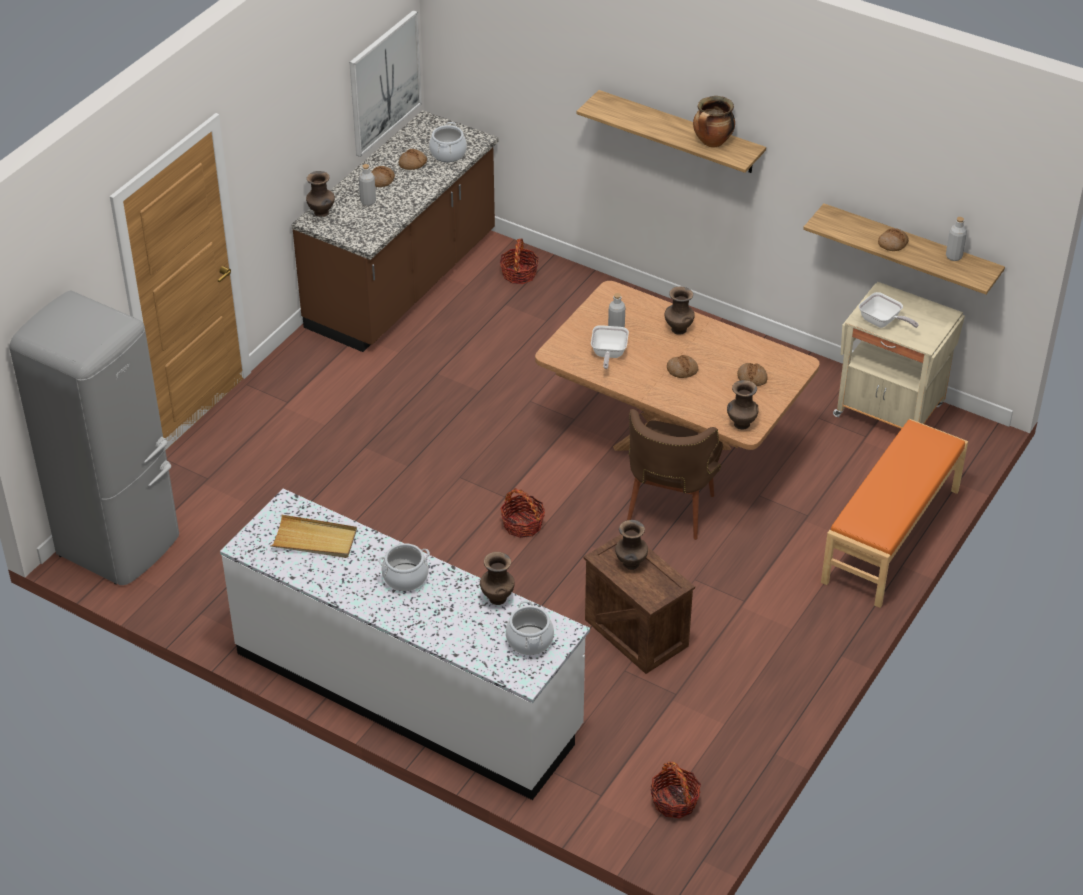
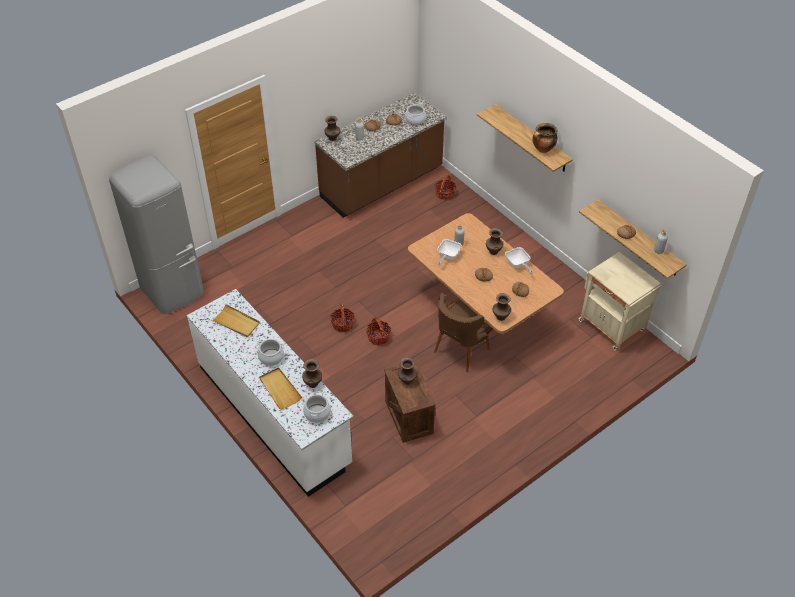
camera: 20 degrees right, 5 degrees up
(384, 82) = (388, 74): picture -> none
(447, 621) = (279, 389): none -> beige tray
(674, 801) = (382, 522): basket -> basket (343, 324)
(882, 322) = (609, 277): frying pan -> frying pan (518, 265)
(892, 536) = (578, 401): orange bench -> none

